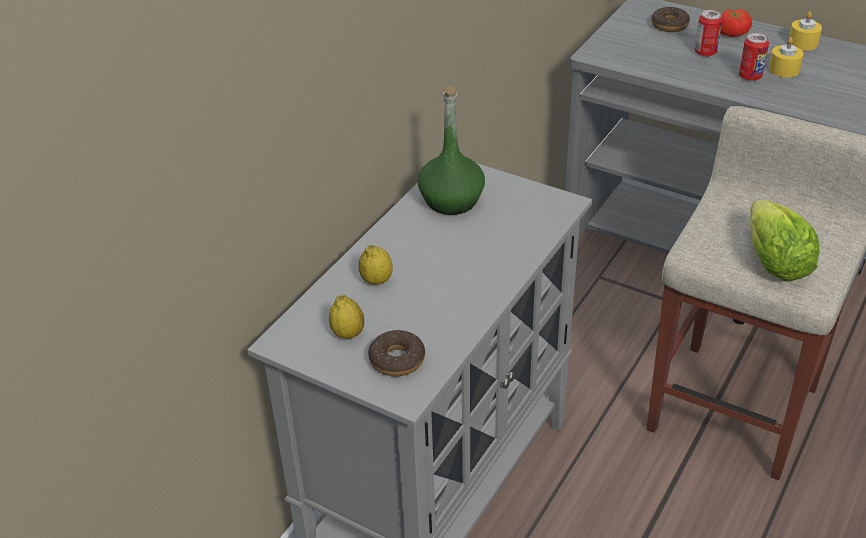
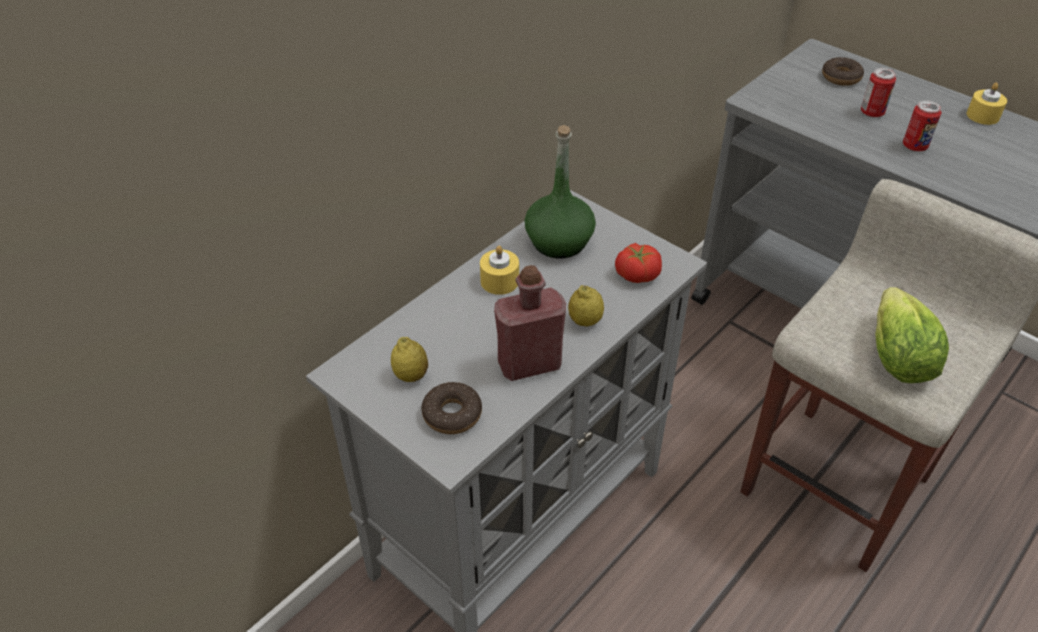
camera: 10 degrees right, 5 degrees up
(376, 280) = (457, 320): lemon -> lemon (585, 321)
(455, 307) = (529, 364): none -> red bottle
(731, 33) = (906, 94): tomato -> tomato (636, 274)
(784, 70) = (954, 143): yellow candle -> yellow candle (499, 281)

